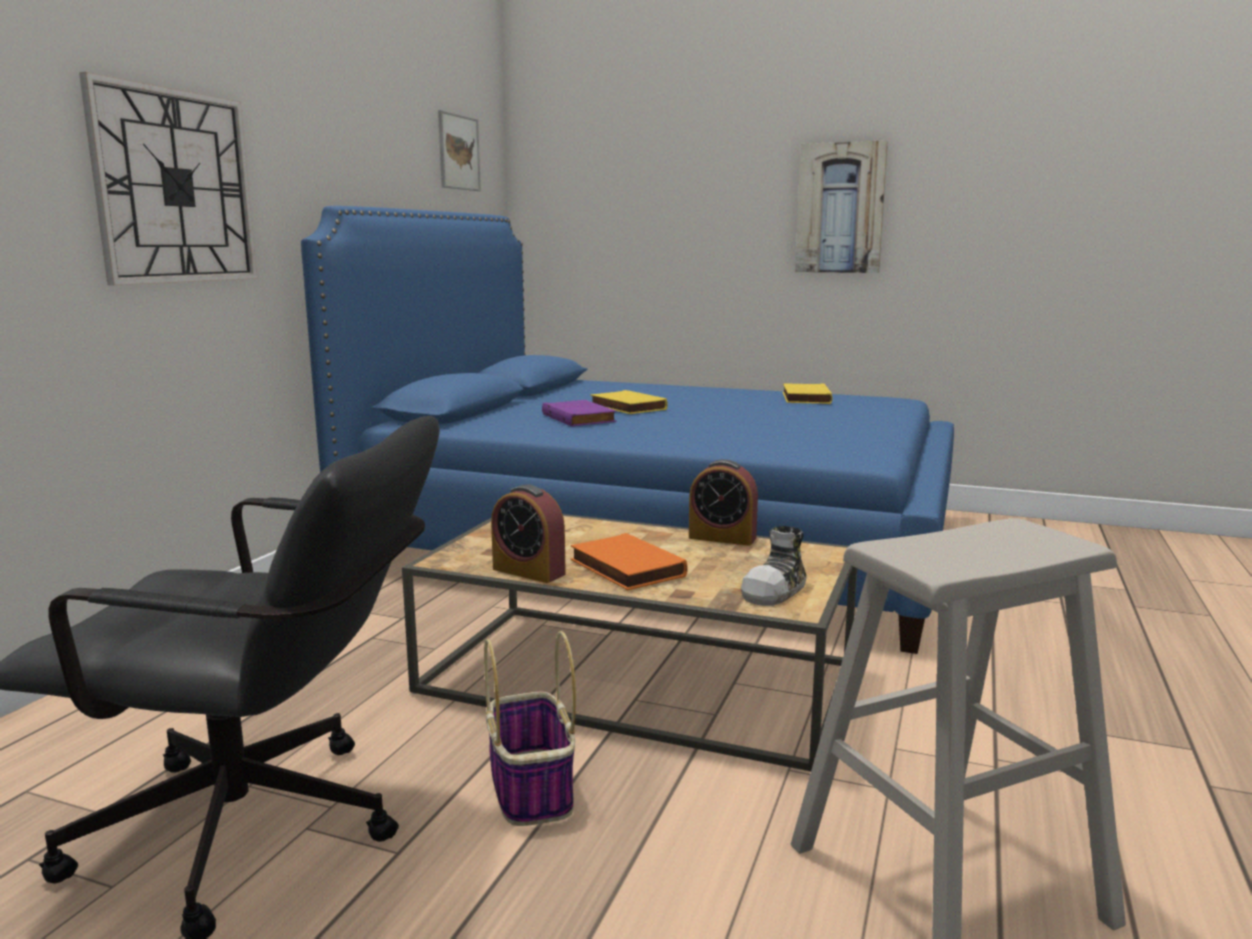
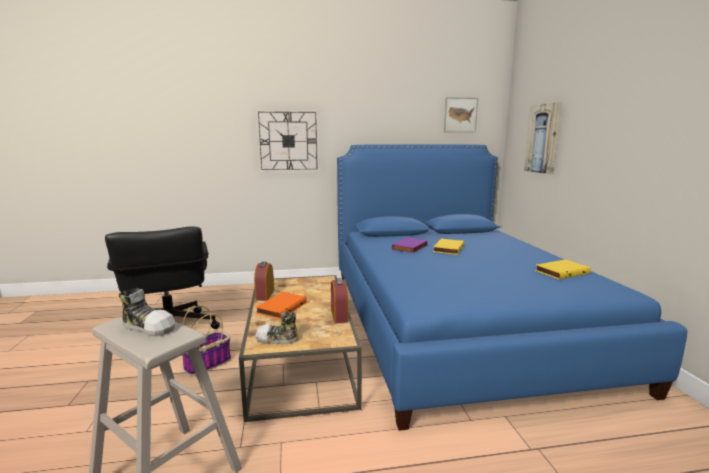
camera: 60 degrees right, 0 degrees up
(840, 208) = (649, 144): picture -> picture (543, 138)
(963, 544) = (149, 327): none -> shoe

